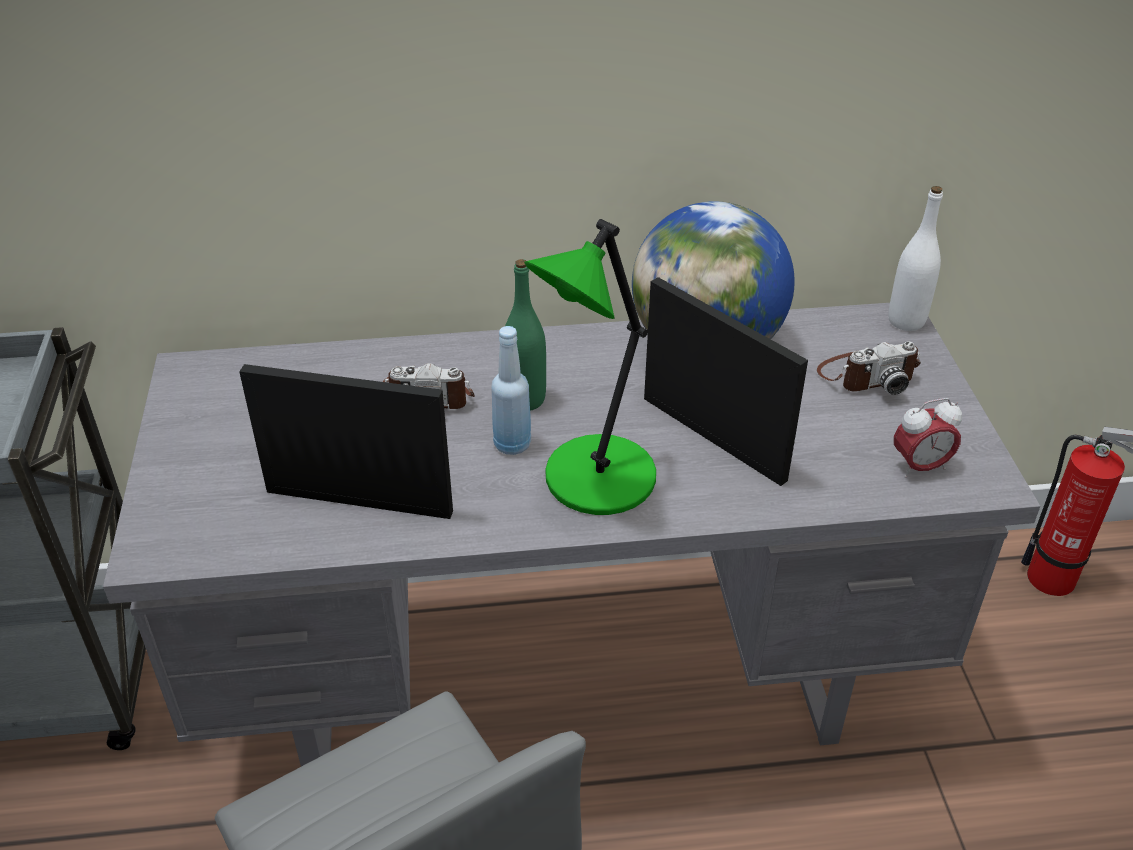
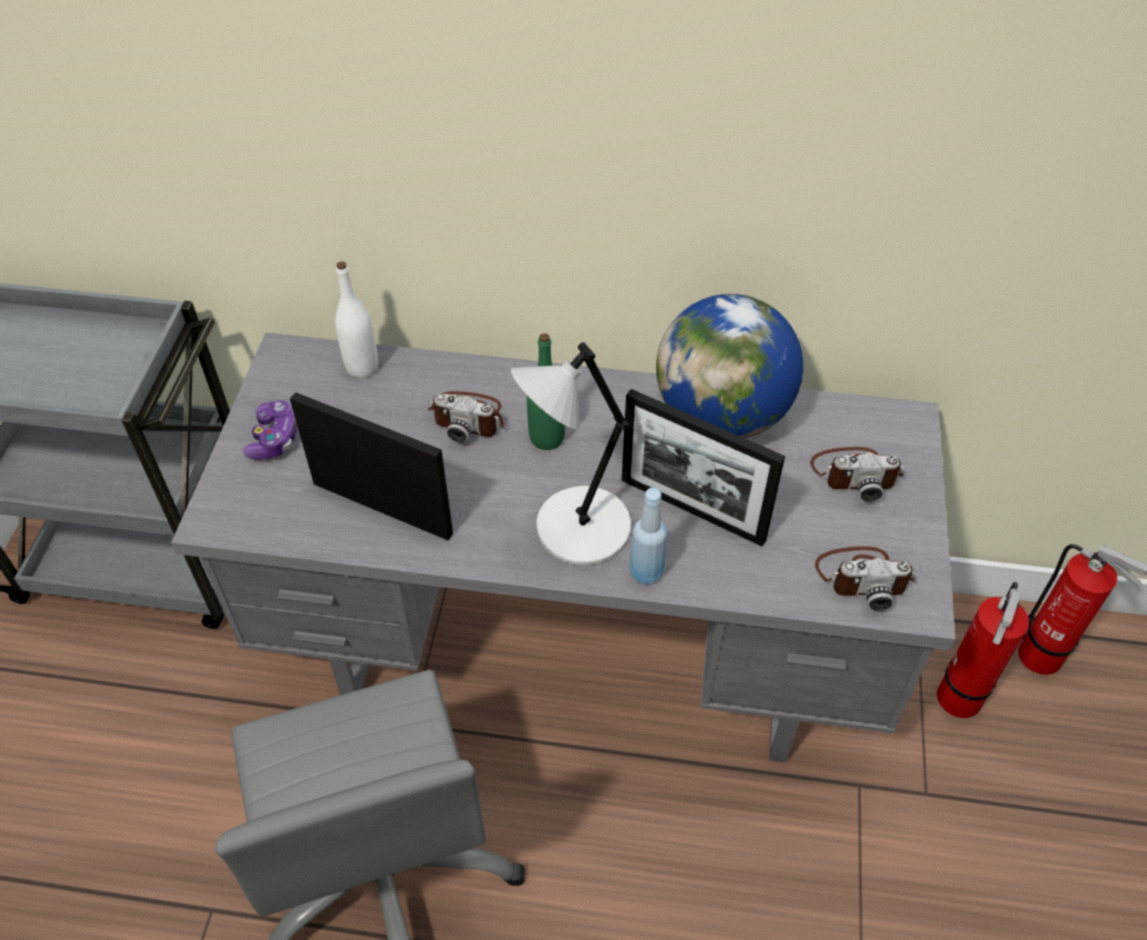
camera: 15 degrees right, 10 degrees up
(203, 455) = (274, 438): none -> game controller
(512, 444) = (521, 480): blue bottle -> blue bottle (646, 572)
(595, 480) = (578, 530): green table lamp -> grey table lamp
(713, 438) = (692, 509): picture frame -> picture frame turned 150 degrees clockwise
(906, 321) = (916, 423): white bottle -> white bottle (362, 367)
(919, 467) = (863, 577): alarm clock -> camera
(990, 641) = (957, 702): none -> fire extinguisher

